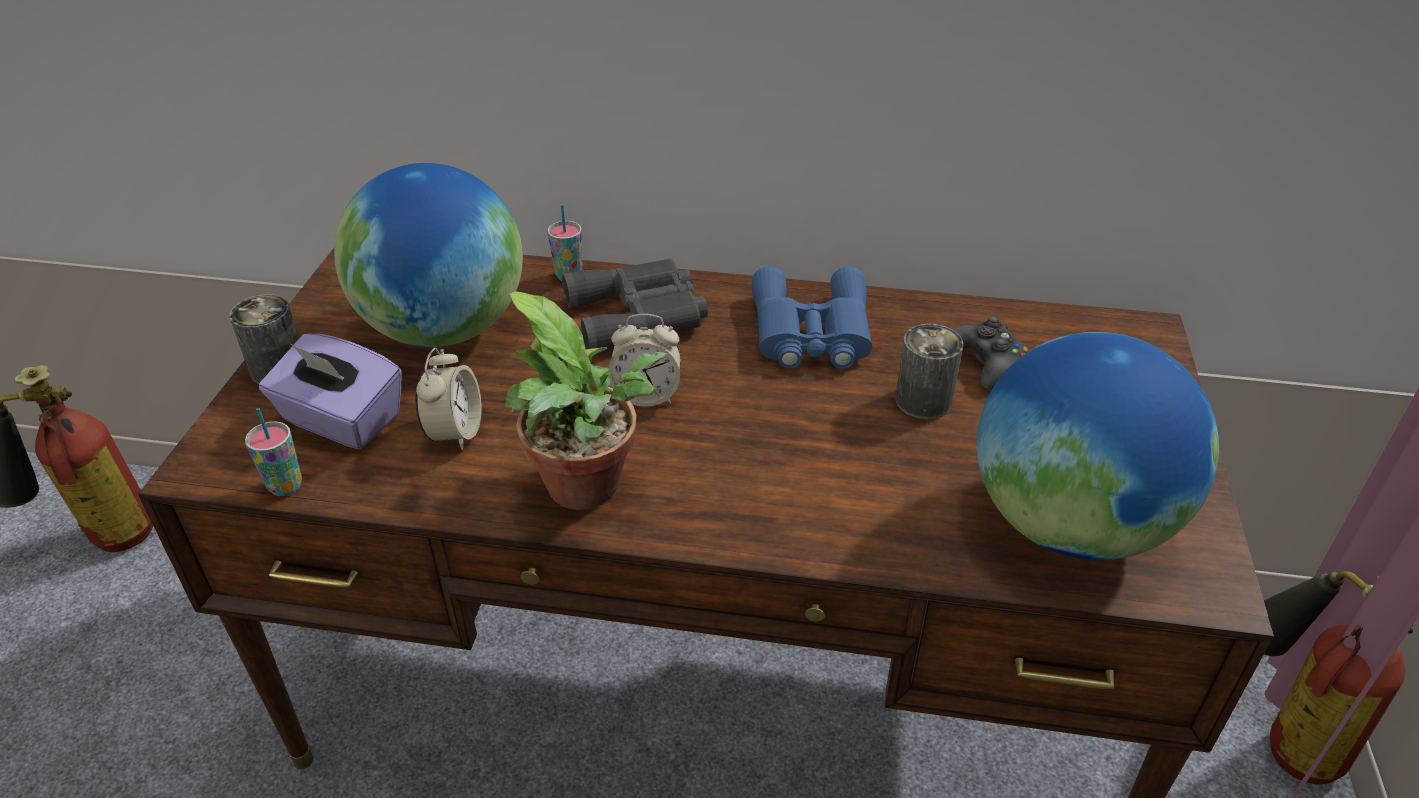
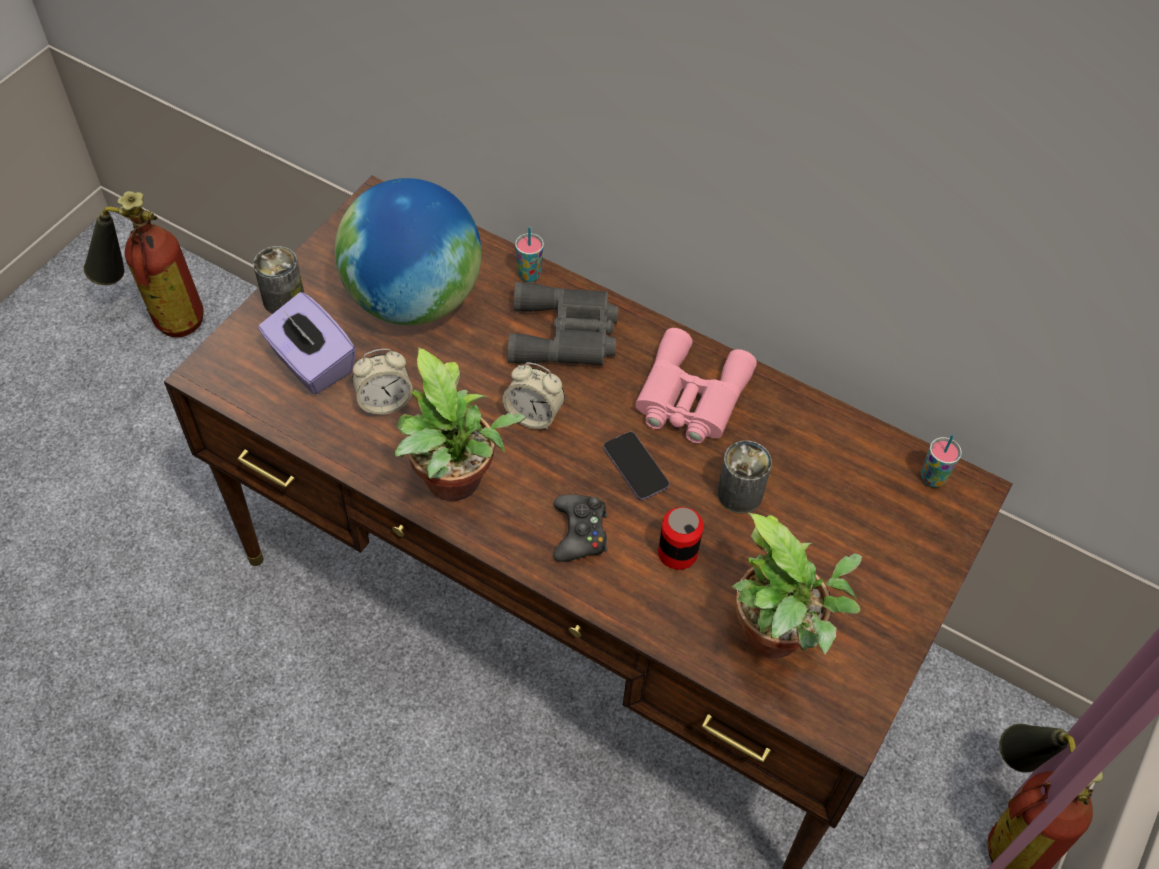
camera: 20 degrees right, 15 degrees up
(285, 486) = (257, 409): cup -> cup (932, 478)
(455, 432) = (384, 401): alarm clock -> alarm clock turned 45 degrees clockwise
(793, 410) = (635, 467): none -> phone
(810, 333) = (689, 398): blue binoculars -> pink binoculars
(896, 476) = (677, 553): none -> can
(987, 363) = (813, 476): black game controller -> black game controller (580, 533)
(1068, 524) = (778, 639): globe -> potted plant

